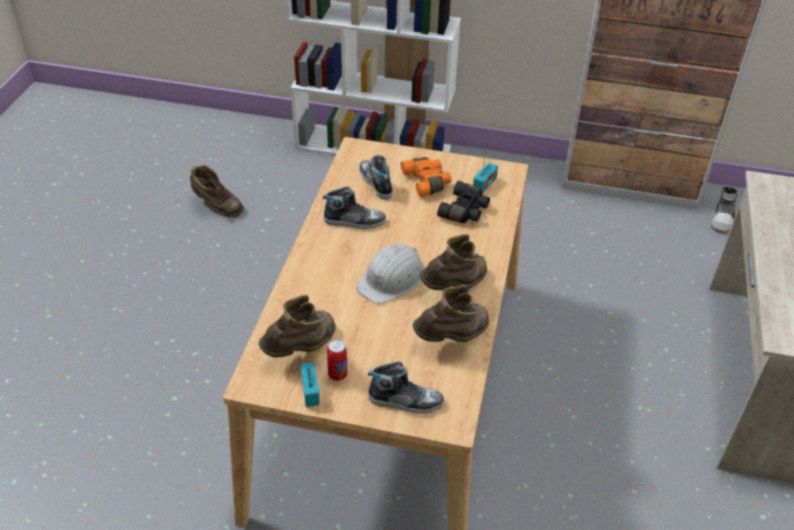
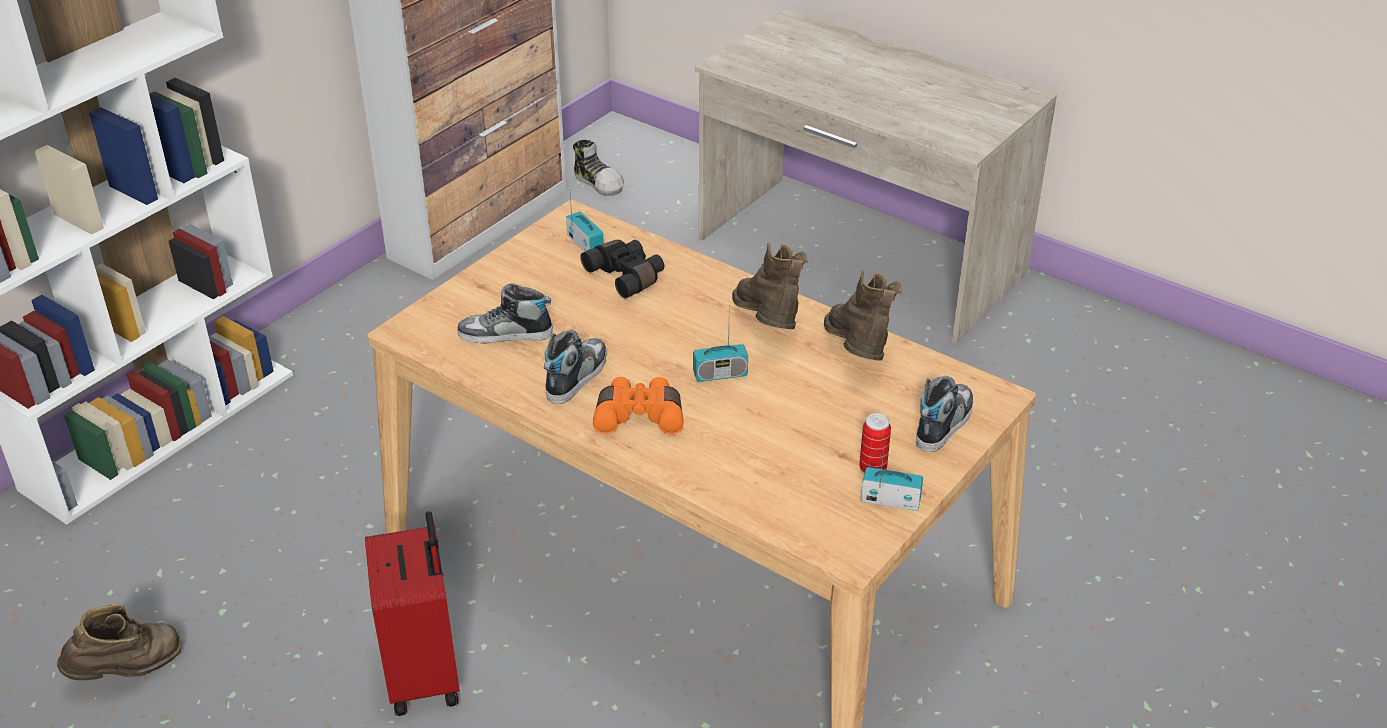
camera: 65 degrees left, 5 degrees down
(259, 306) = (426, 675): none -> red suitcase
(301, 349) = (808, 490): brown boot -> none
(392, 279) = (720, 374): white hard hat -> radio
(427, 182) = (541, 288): orange binoculars -> orange binoculars (639, 415)

